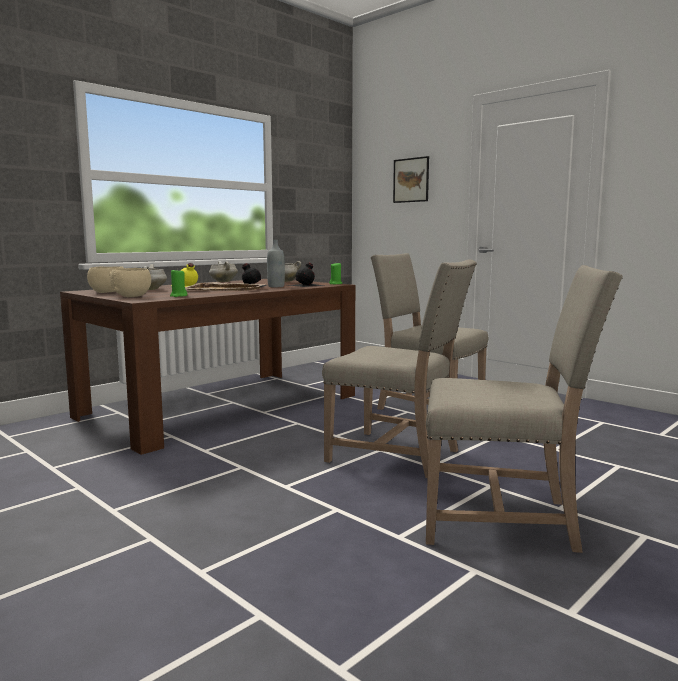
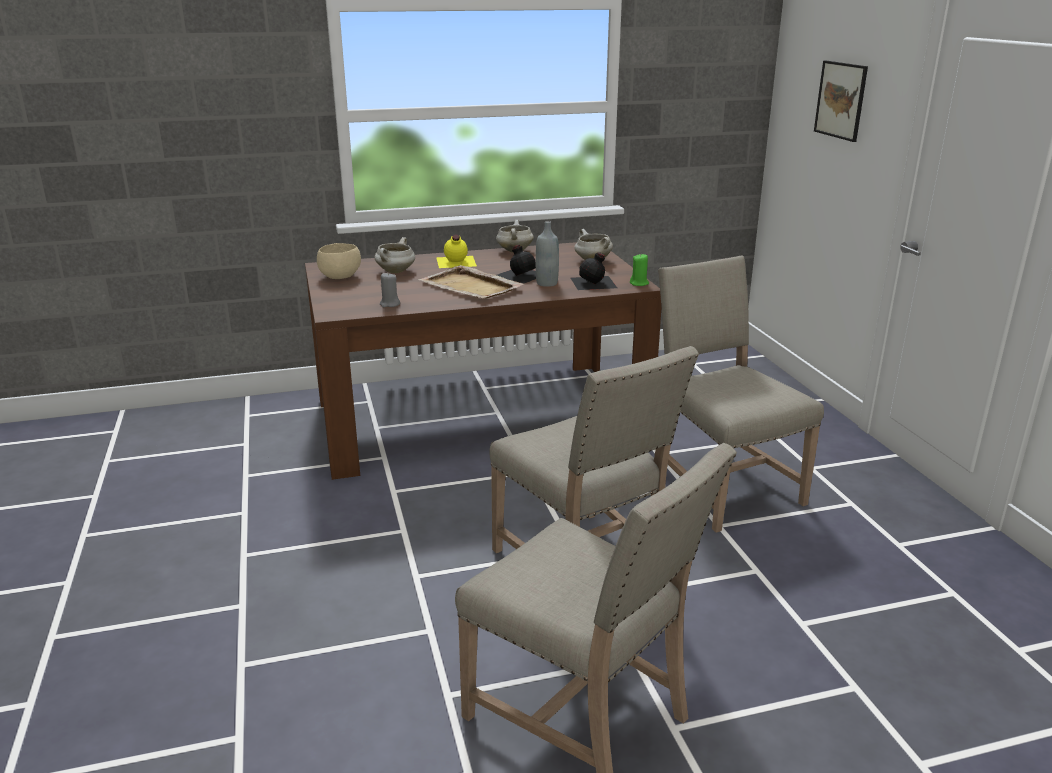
camera: 30 degrees right, 15 degrees up
(132, 296) = (344, 297): beige bowl -> none
(178, 296) = (389, 304): green candle -> grey candle

